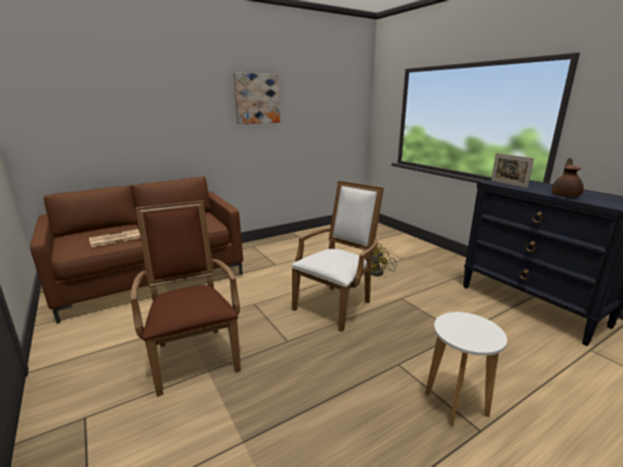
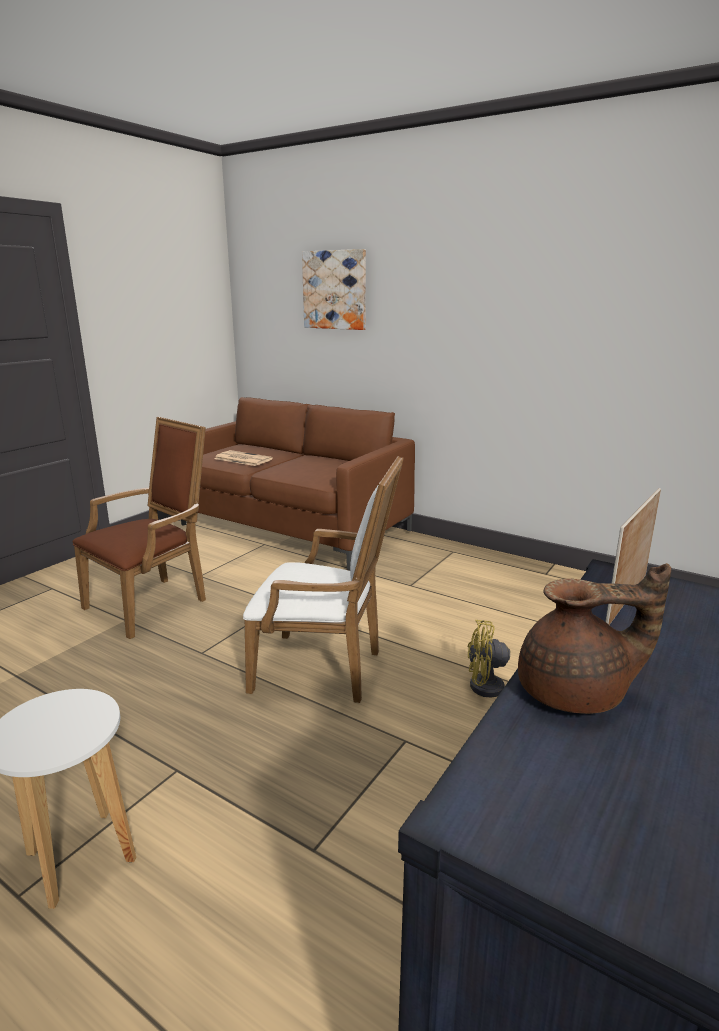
camera: 65 degrees right, 0 degrees up
(257, 98) = (515, 293): picture -> picture (335, 290)

